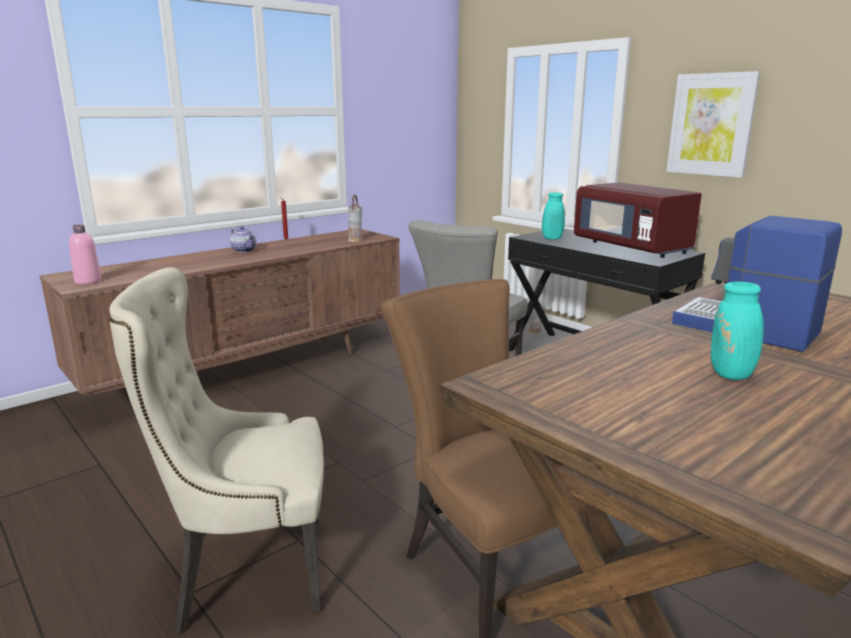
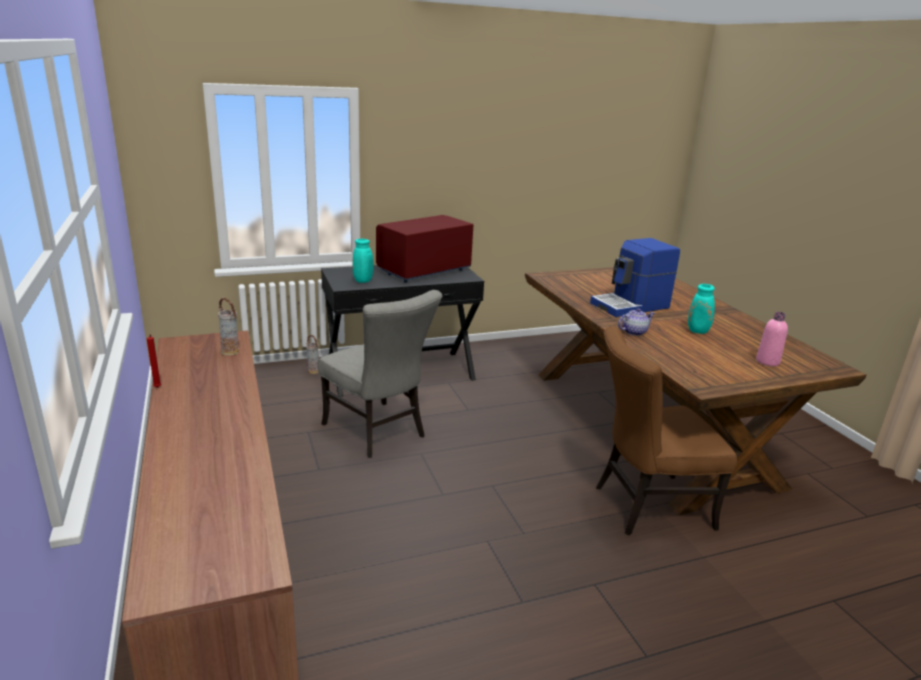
camera: 70 degrees left, 5 degrees up
(88, 281) = (235, 560): pink bottle -> pink bottle (767, 361)
(244, 250) = (186, 422): teapot -> teapot (634, 332)
(248, 570) = (626, 618): beige chair -> none
(631, 247) = (424, 270): red microwave -> red microwave turned 150 degrees clockwise
(711, 124) = (437, 163): picture -> none

